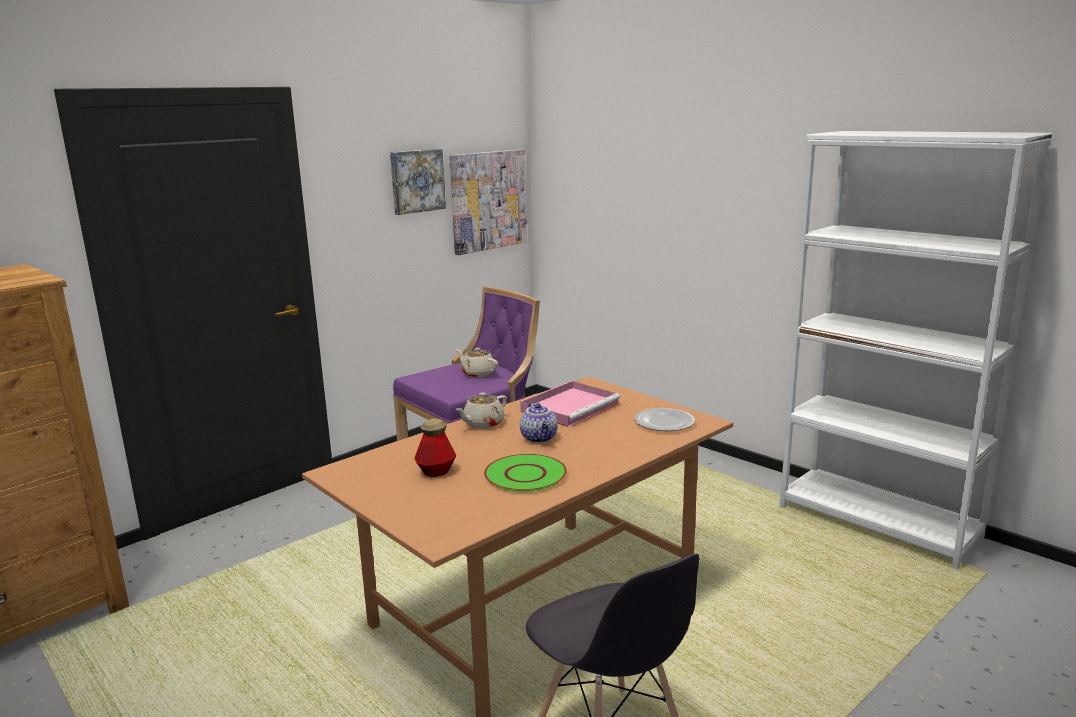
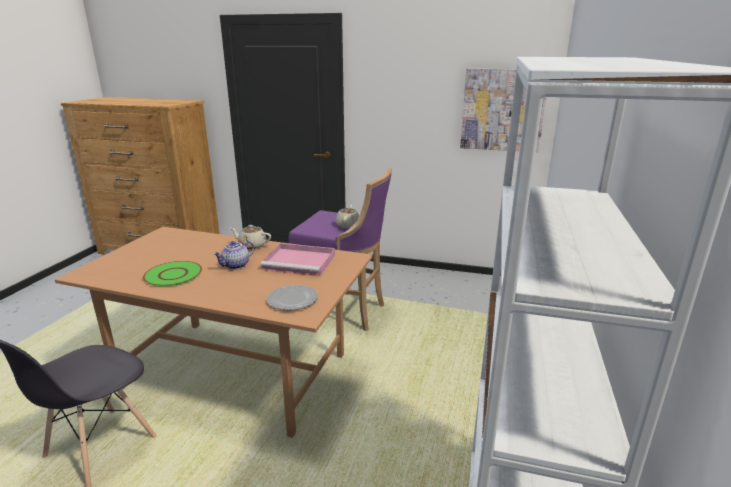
camera: 60 degrees right, 5 degrees up
(416, 181) = (432, 85): picture -> none
(436, 471) = (172, 252): bottle -> none

